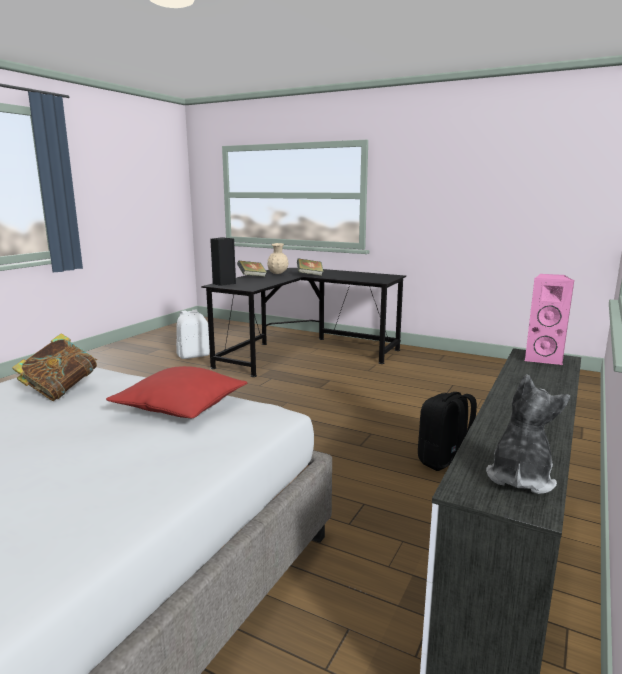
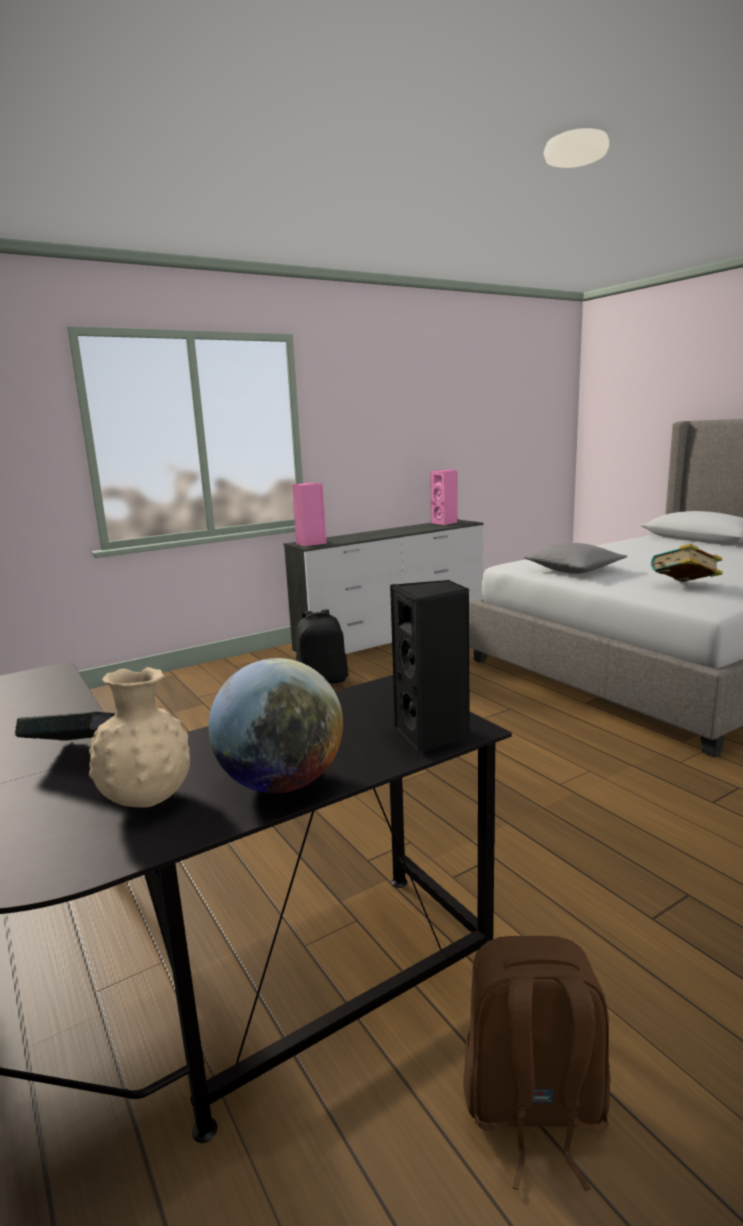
camera: 150 degrees left, 0 degrees up
(181, 407) = (573, 570): red pillow -> grey pillow
(194, 355) = (533, 1109): white backpack -> brown backpack
(252, 277) = (281, 783): book -> globe
(520, 477) = (445, 523): plush toy -> pink speaker

